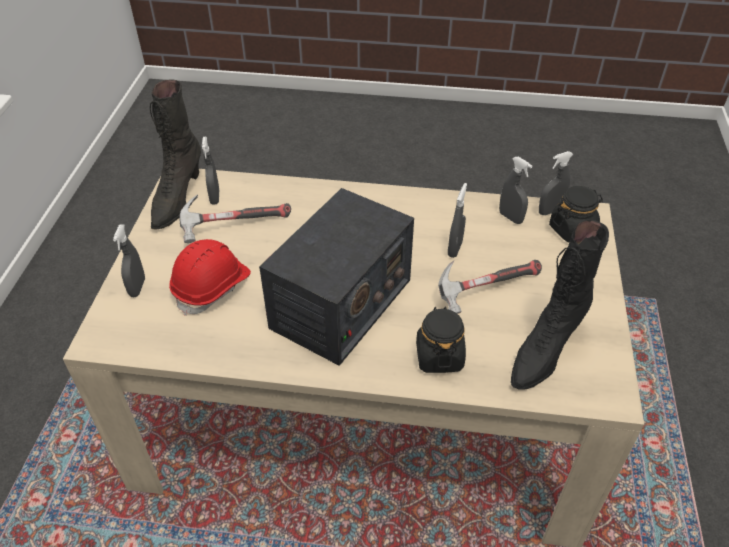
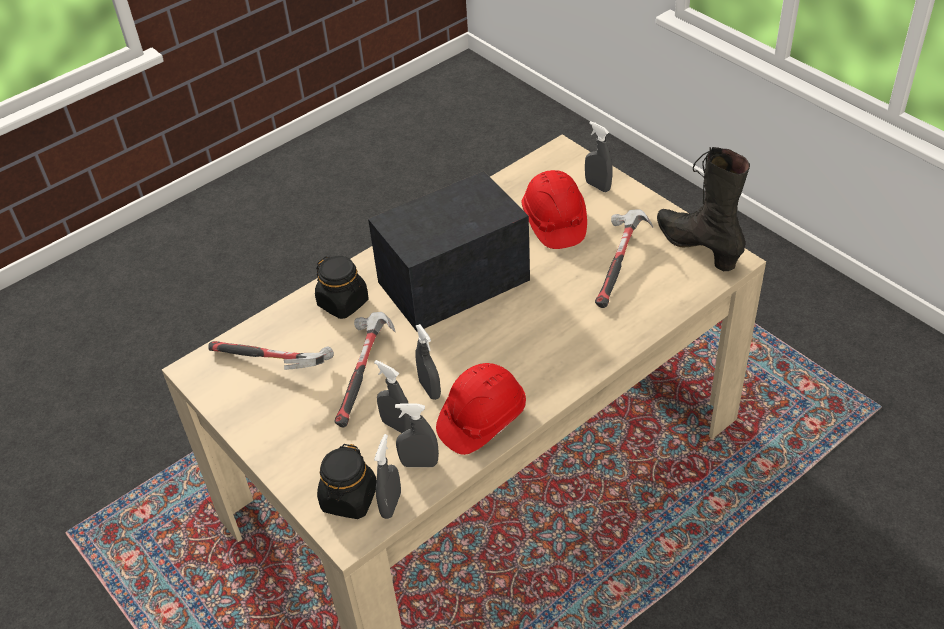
camera: 135 degrees right, 0 degrees up
(215, 197) = (676, 271): grey spray bottle -> grey spray bottle (397, 426)
(341, 304) = (454, 280): radio -> radio turned 75 degrees clockwise
(447, 212) = (481, 420): none -> red hard hat
(545, 350) = (272, 365): black boot -> hammer

